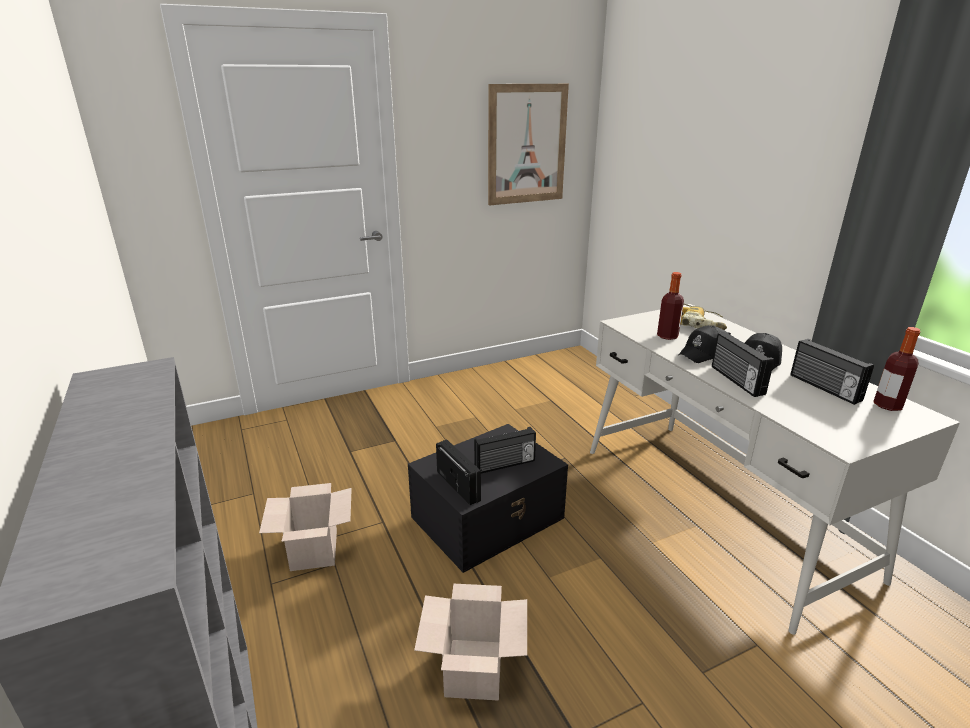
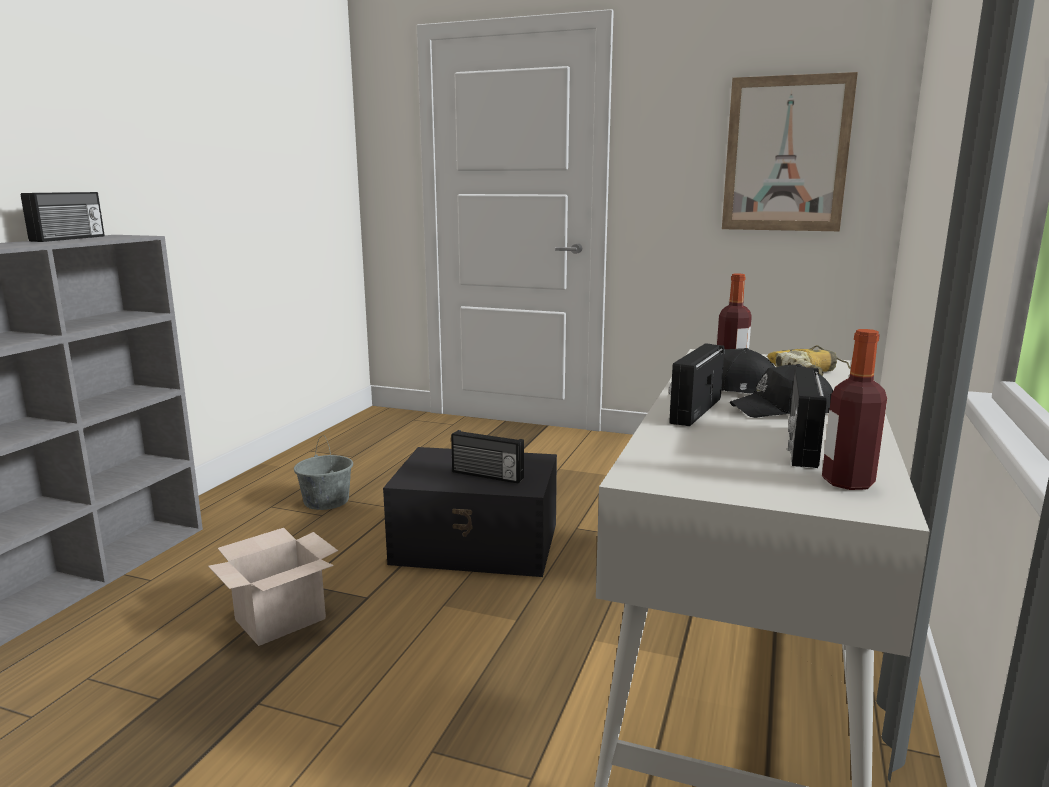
camera: 45 degrees right, 10 degrees down
(313, 549) = (326, 501): cardboard box -> grey bucket
(459, 485) = (421, 472): radio -> radio (70, 238)

